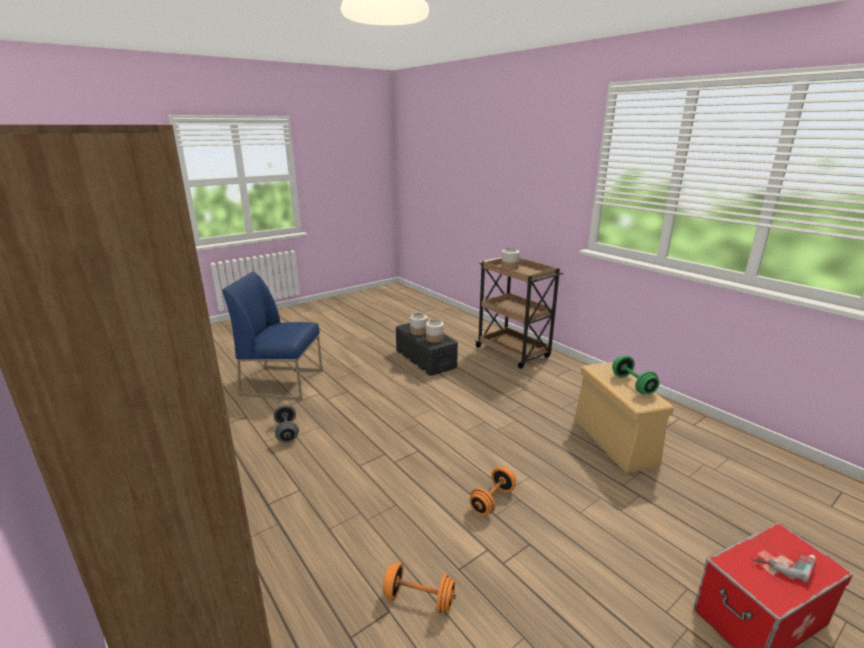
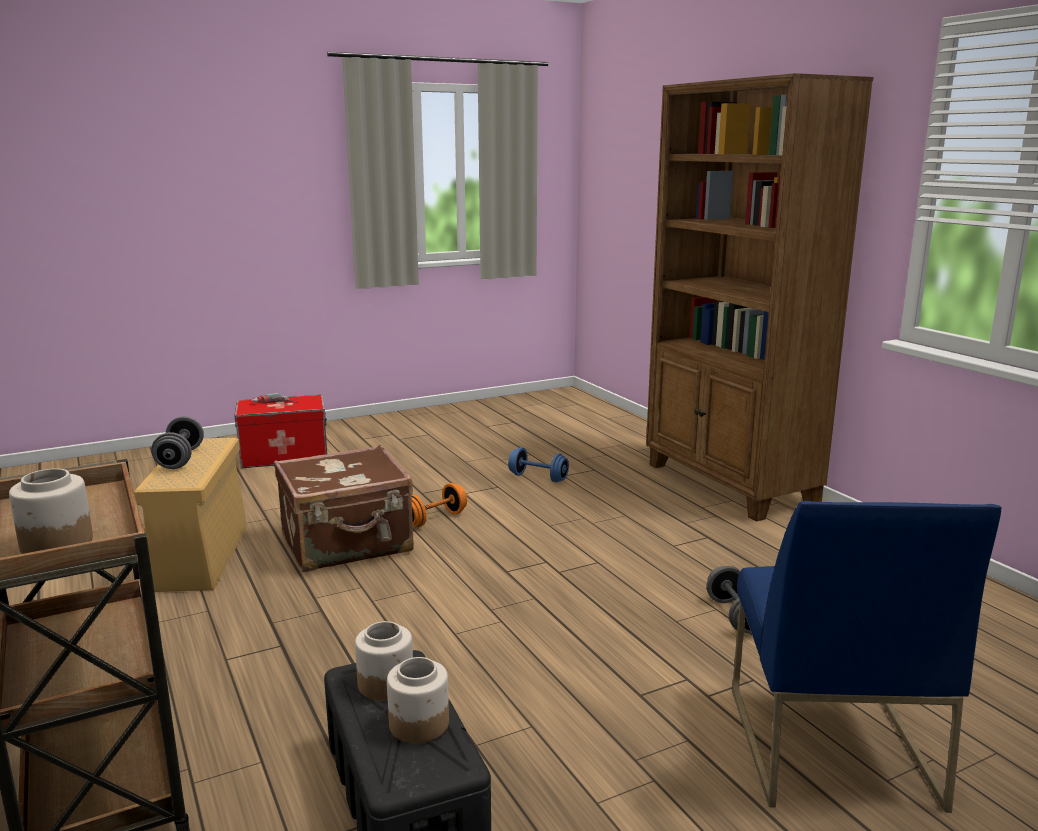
camera: 170 degrees left, 5 degrees down
(283, 382) = (828, 744): blue chair -> blue chair turned 75 degrees clockwise
(419, 599) = (538, 478): orange dumbbell -> blue dumbbell
(535, 463) = (347, 544): none -> brown suitcase
(632, 385) = (180, 459): green dumbbell -> grey dumbbell

